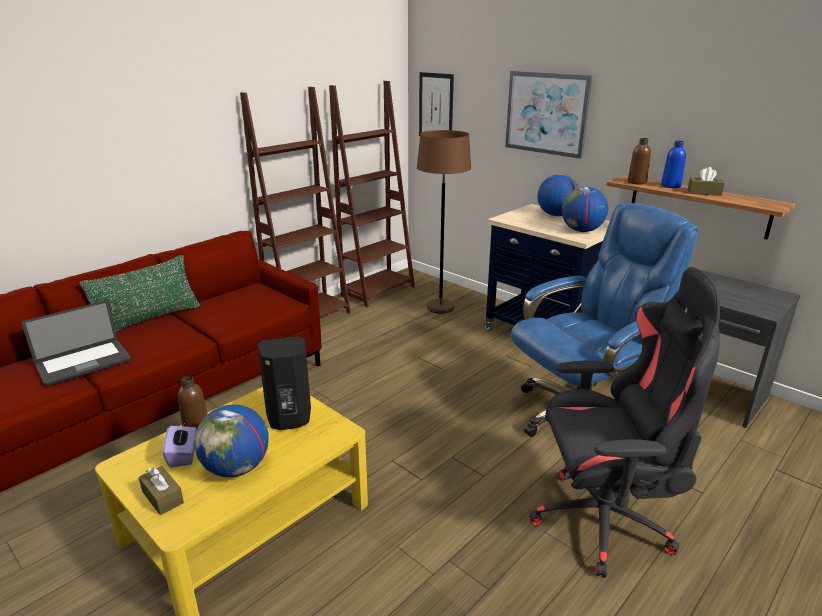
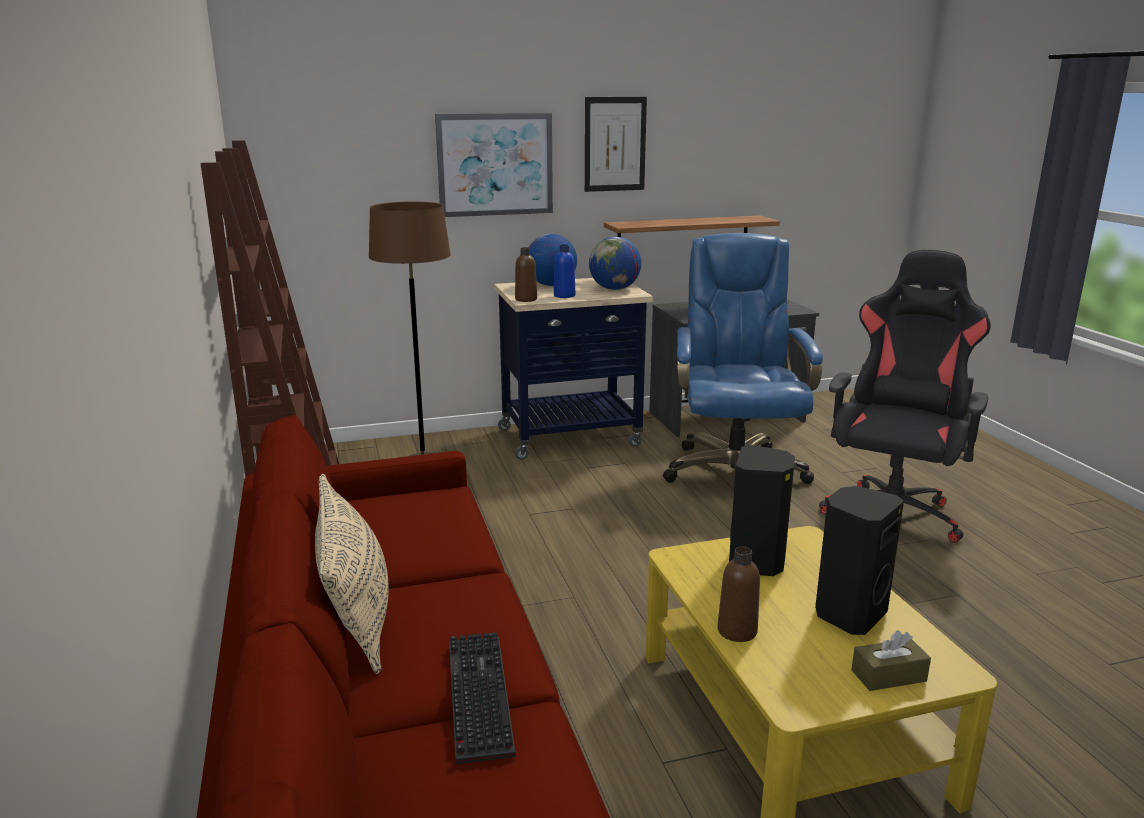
camera: 60 degrees left, 5 degrees down
(84, 364) = (475, 695): laptop -> keyboard
(149, 320) = (355, 613): green pillow -> beige pillow
(183, 455) = (798, 649): purple tissue box -> none
(236, 468) = (848, 614): globe -> black speaker
(436, 106) = (298, 176): picture -> picture (615, 144)
(636, 182) = (638, 224): brown bottle -> brown bottle (526, 299)
(670, 186) = (666, 221): blue bottle -> blue bottle (564, 296)
(704, 192) = (701, 220): brown tissue box -> none

